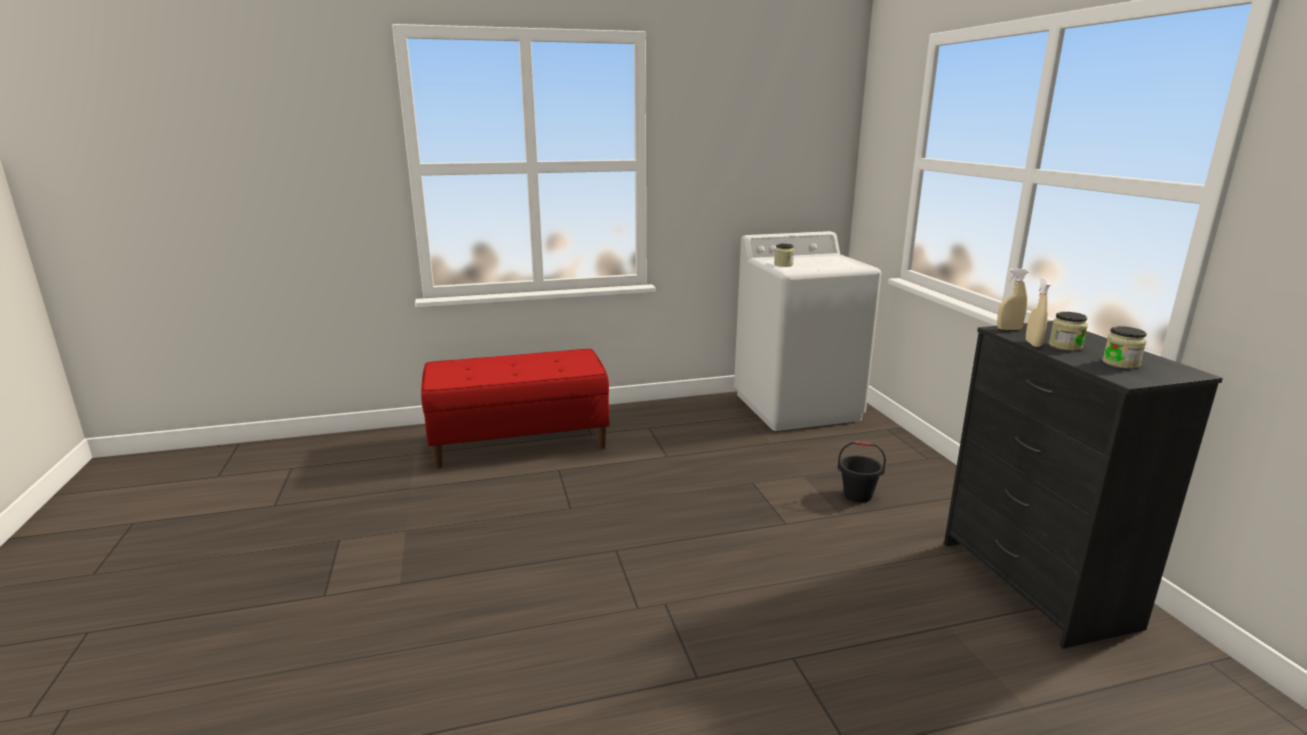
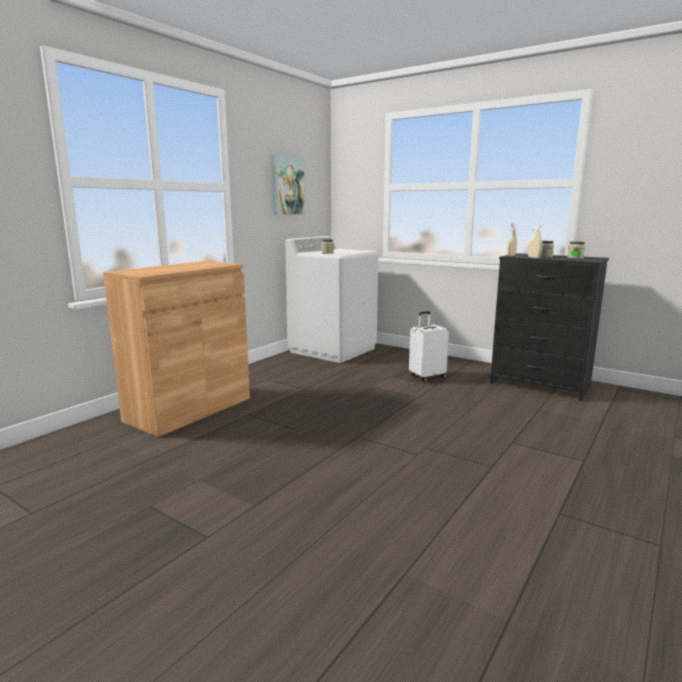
camera: 40 degrees left, 5 degrees down
(519, 442) = (189, 409): red bench -> brown cabinet
(757, 156) = (287, 186): none -> picture
(858, 495) = (427, 377): black bucket -> white suitcase

